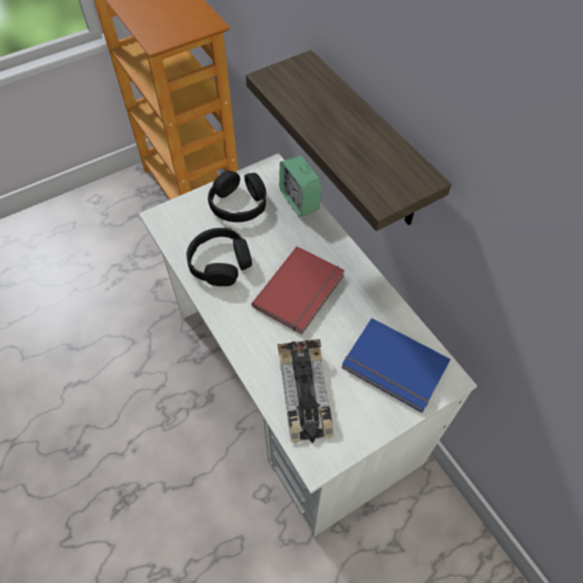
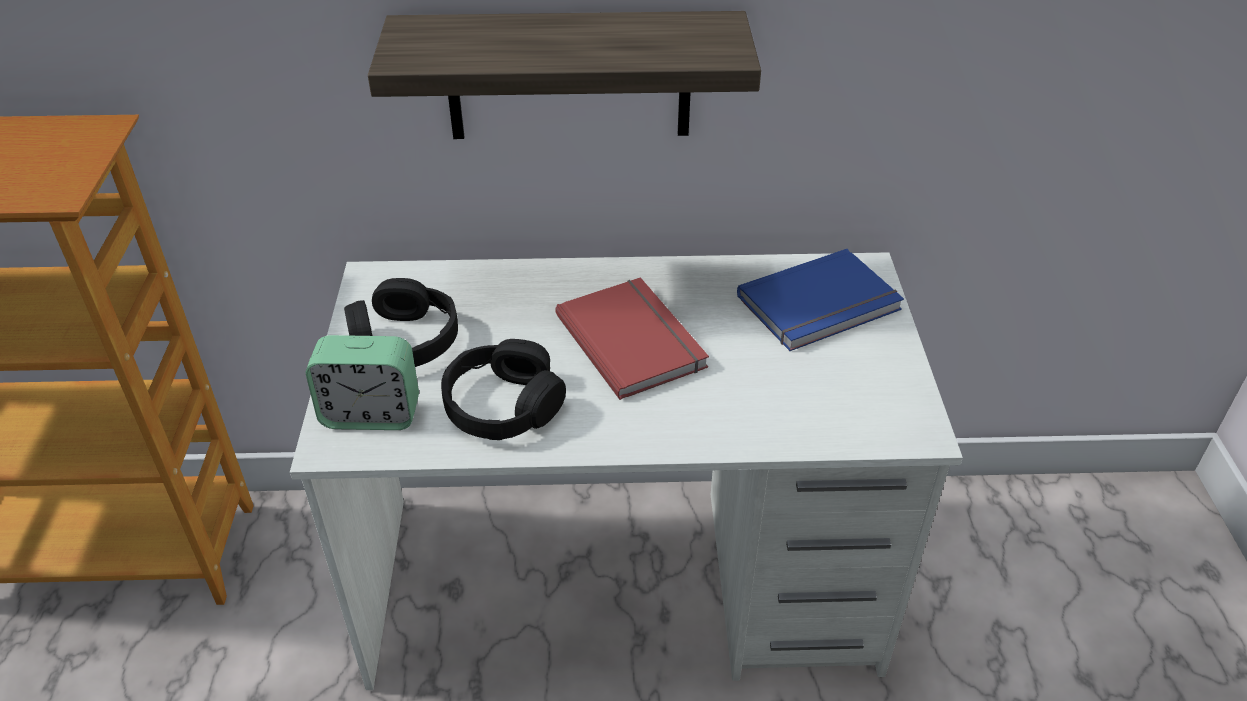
camera: 60 degrees left, 15 degrees down
(299, 200) = (466, 277): alarm clock -> alarm clock (371, 414)
(305, 395) = (810, 403): toy car -> none

